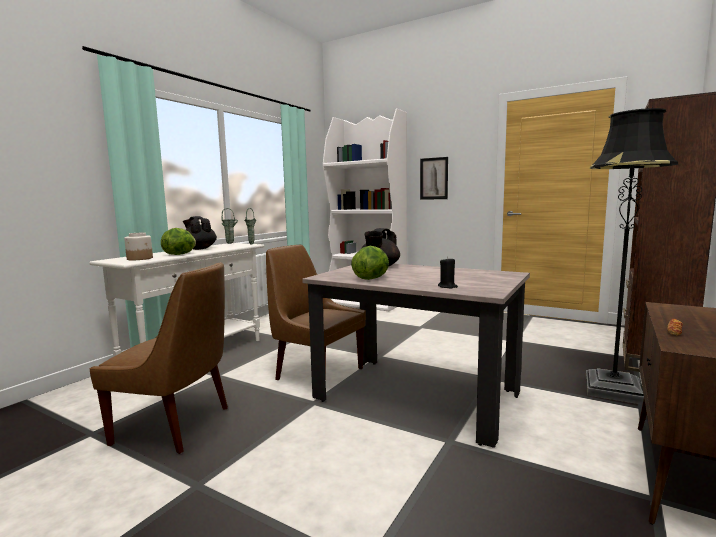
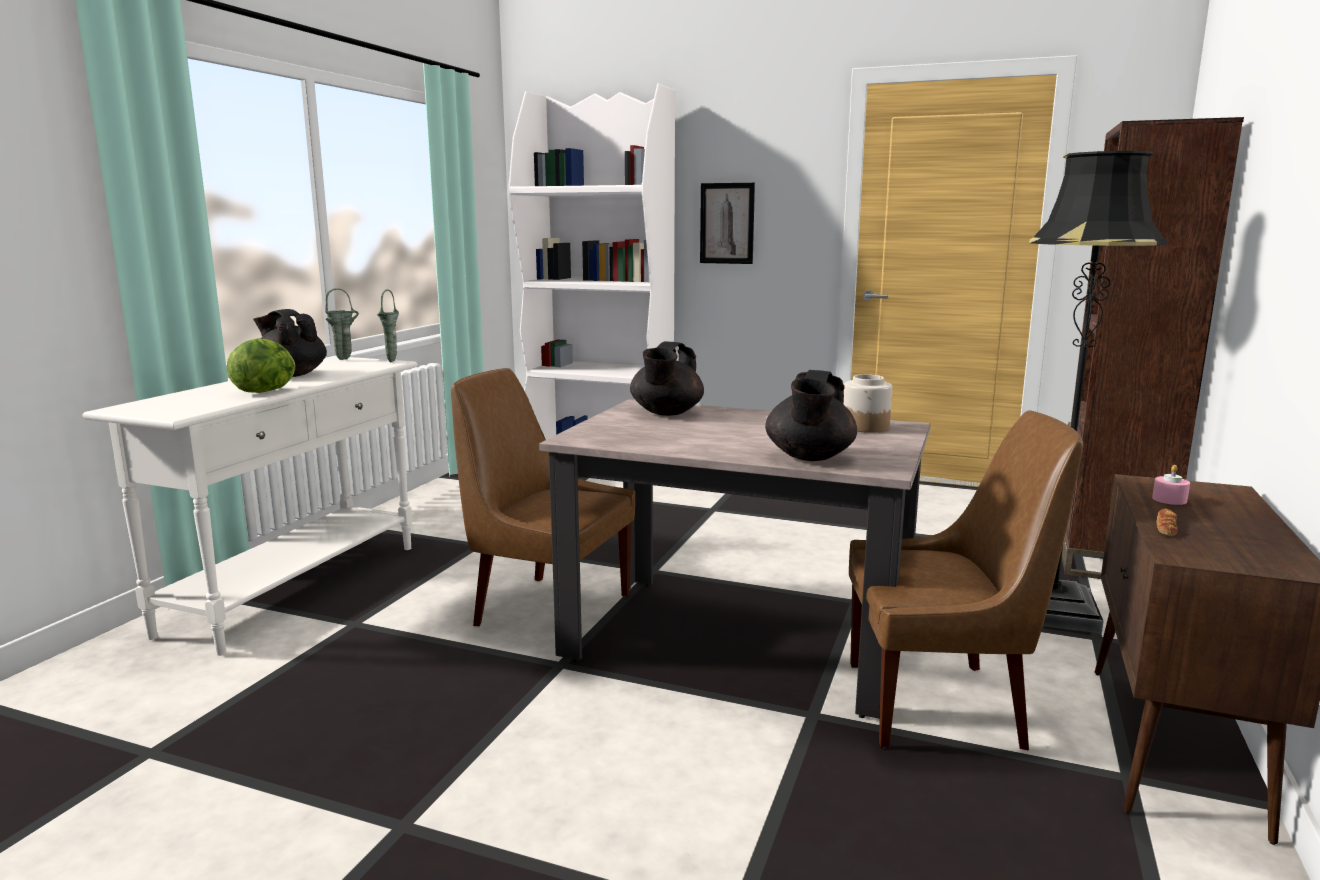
camera: 10 degrees left, 5 degrees up
(140, 258) = (191, 404): jar -> jar (866, 427)
(176, 426) = (316, 725): brown chair -> brown chair (941, 704)
(371, 278) = (668, 441): lettuce -> none
(447, 286) = (809, 457): black candle -> black teapot
(680, 315) = (1169, 499): none -> pink candle

